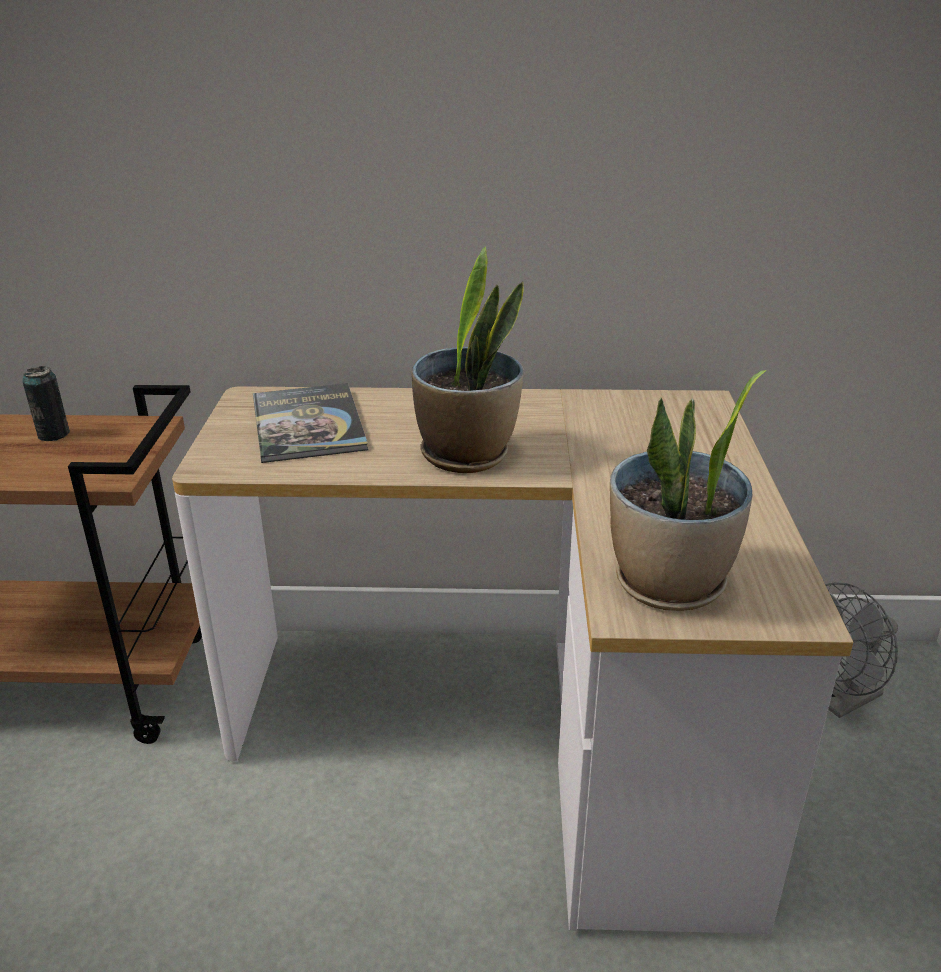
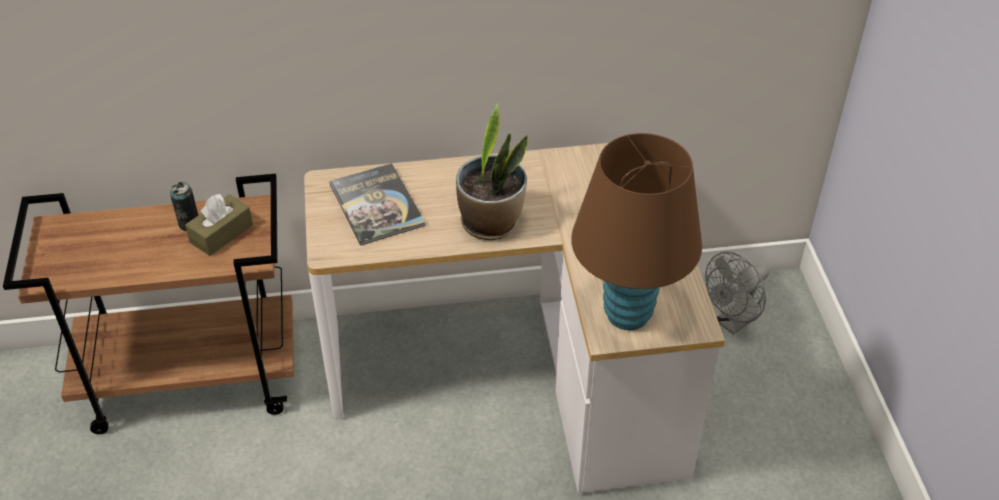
camera: 10 degrees left, 15 degrees up
(88, 447) = (221, 233): none -> brown tissue box
(669, 585) = (628, 314): potted plant -> brown table lamp

